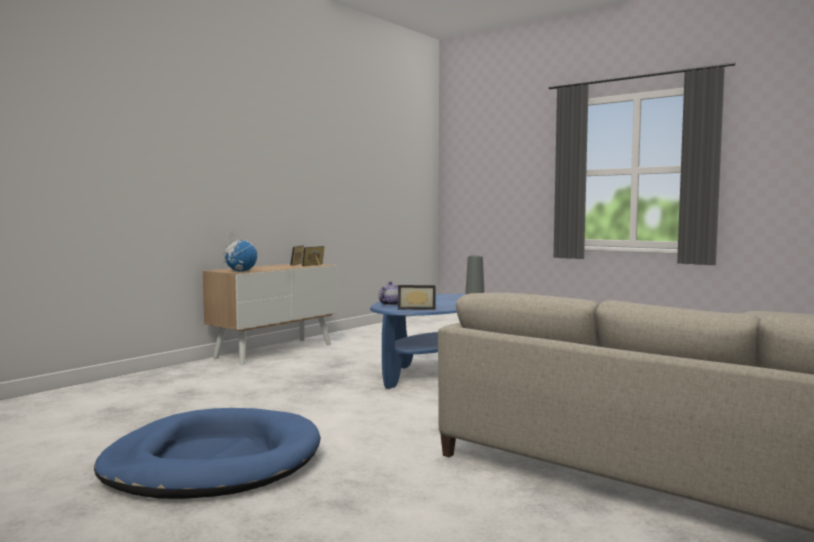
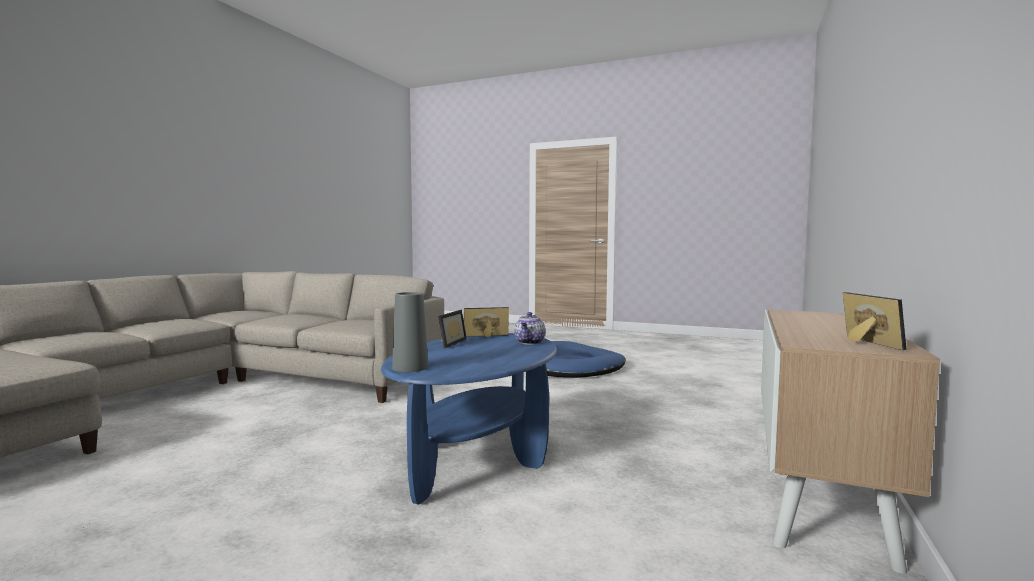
camera: 165 degrees right, 0 degrees up
(240, 271) = (791, 312): globe -> none
(315, 265) = (801, 339): picture frame -> picture frame (448, 343)

